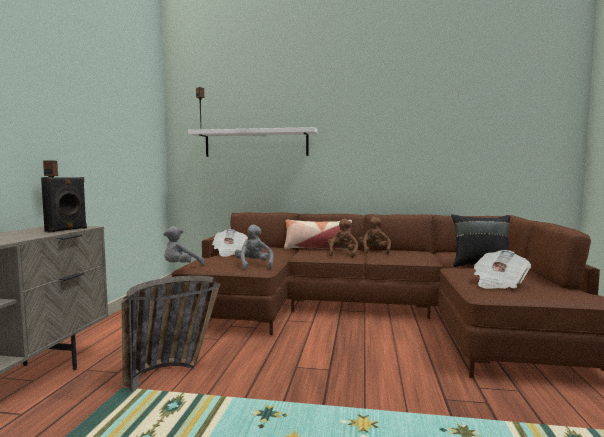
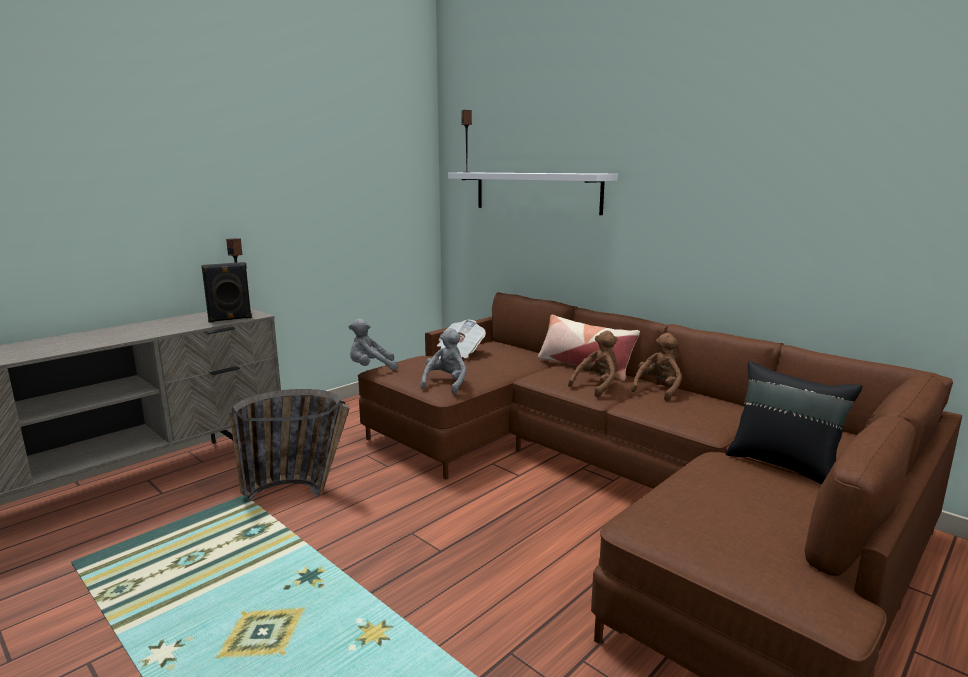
camera: 35 degrees right, 10 degrees up
(498, 284) = (704, 515): newspaper -> none

